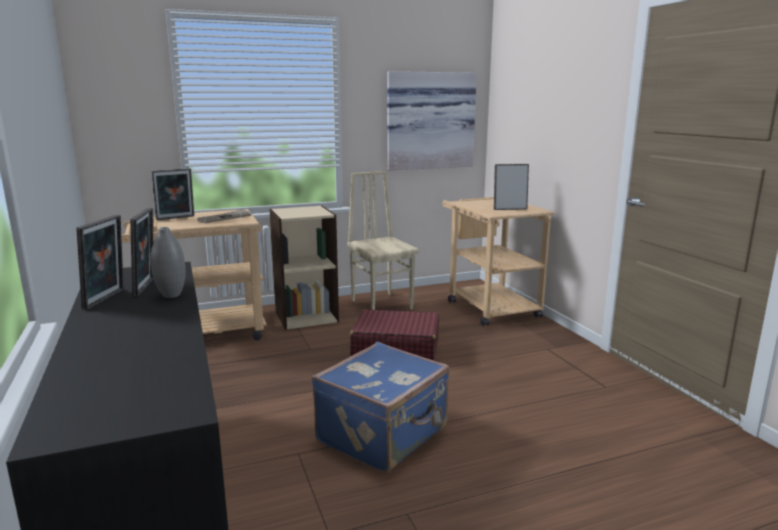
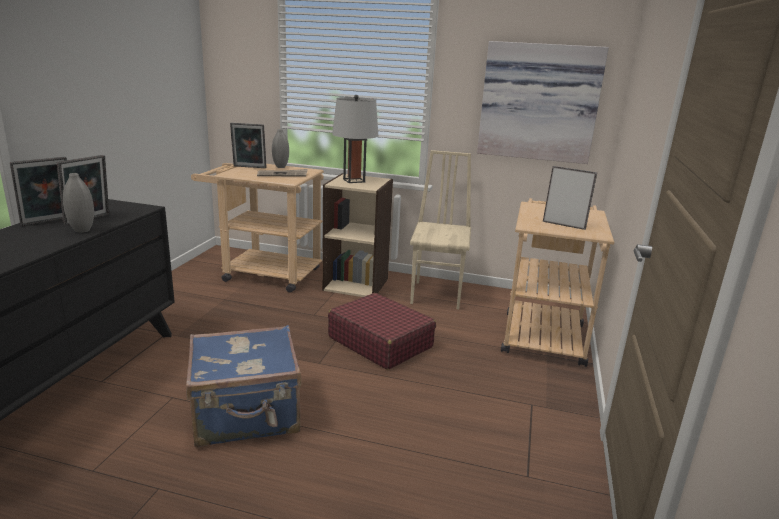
camera: 35 degrees right, 5 degrees up
(204, 213) = (280, 167): none -> grey vase
(296, 211) = (354, 180): none -> grey table lamp

